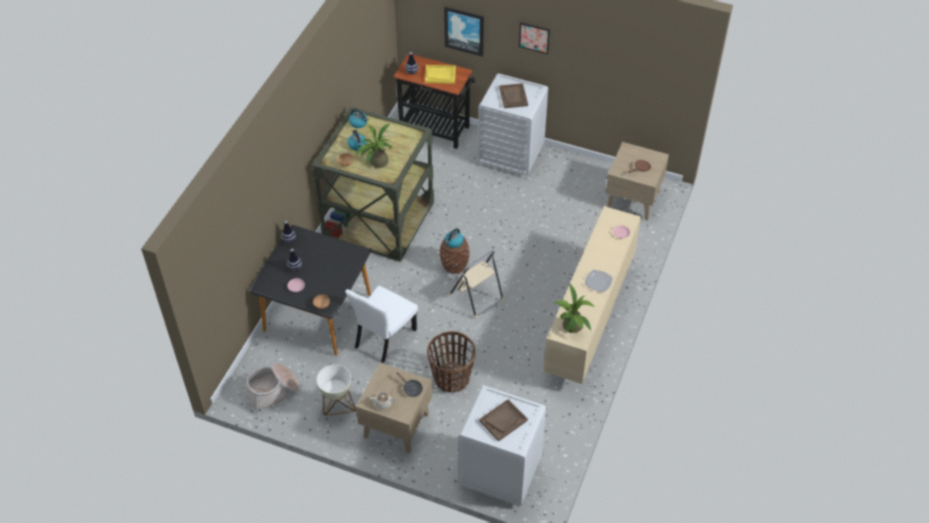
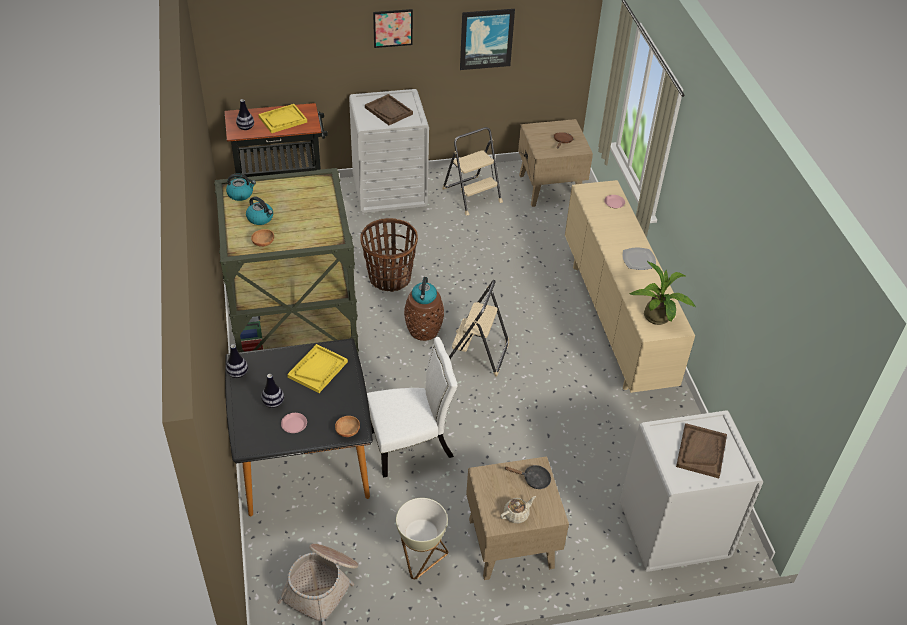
camera: 35 degrees left, 5 degrees down
(335, 259) = (317, 369): none -> yellow tray
(376, 163) = (302, 228): potted plant -> none
(385, 336) = (410, 446): white chair -> white chair turned 105 degrees counterclockwise
(451, 378) = (526, 454): basket -> basket (389, 278)
(464, 30) = (298, 51): picture -> picture (486, 38)
(570, 179) = (471, 194): none -> beige step ladder

